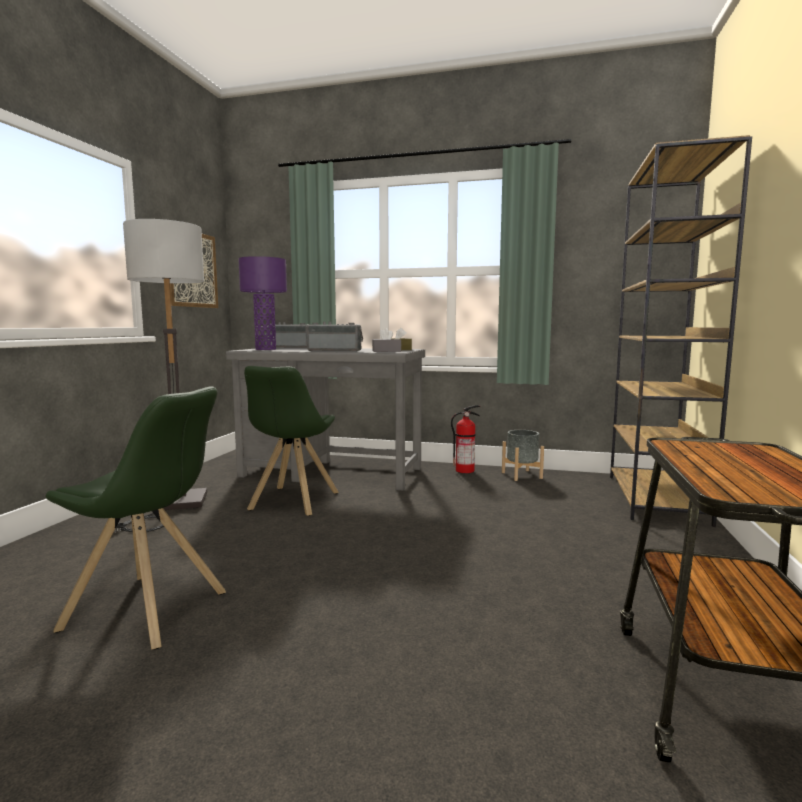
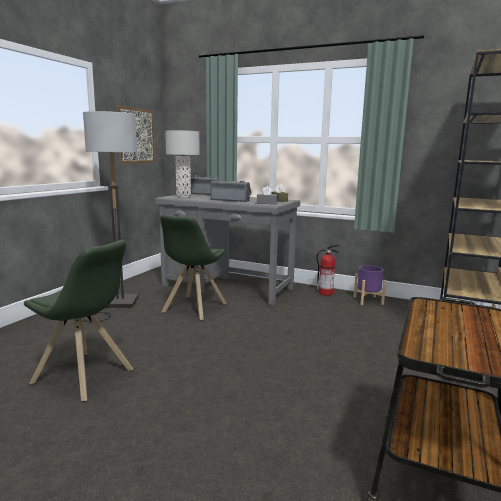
camera: 10 degrees right, 5 degrees up
(265, 349) = (183, 196): purple table lamp -> white table lamp
(521, 475) = (368, 300): grey planter -> purple planter

